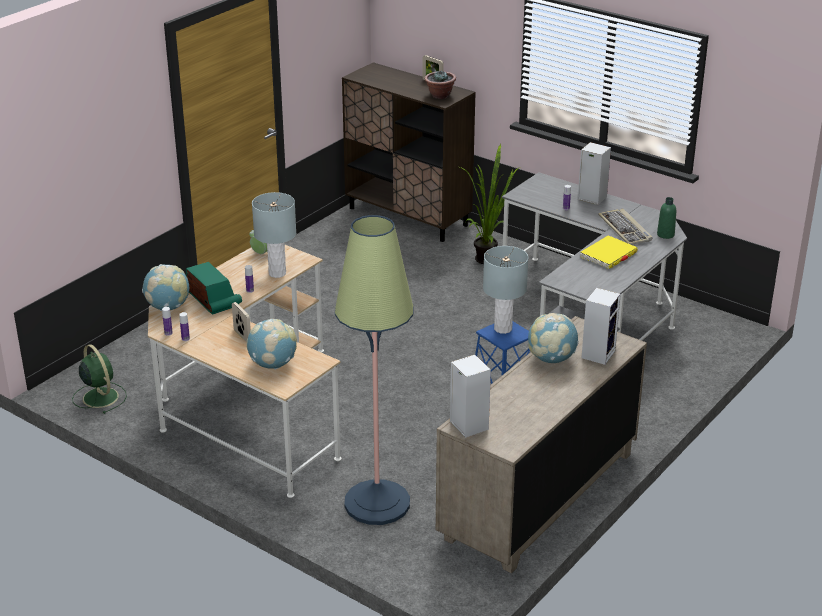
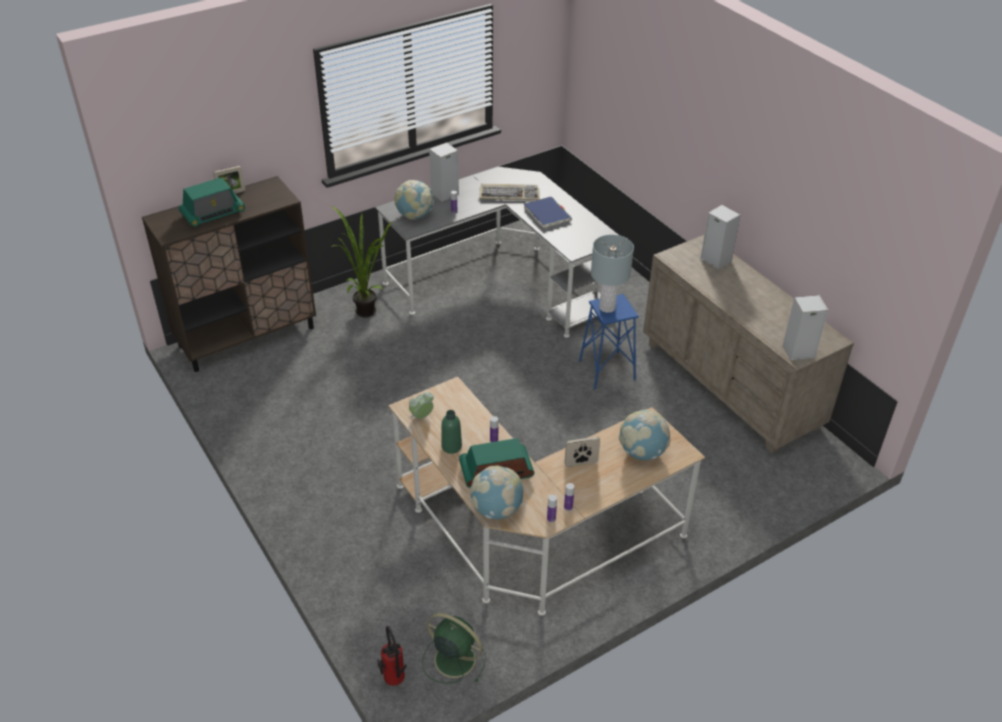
camera: 70 degrees left, 10 degrees up
(69, 375) = (394, 682): none -> fire extinguisher
(99, 397) = (453, 658): green fan -> green fan turned 45 degrees clockwise
(277, 273) = (469, 413): grey table lamp -> none
(377, 503) = (712, 480): floor lamp -> none
(398, 83) = (213, 213): none -> radio
(440, 95) = (268, 197): potted plant -> none
(551, 359) = (714, 284): globe -> globe (414, 216)
(608, 255) = (547, 215): yellow book -> blue book
(665, 234) = (530, 179): green bottle -> green bottle (451, 446)

